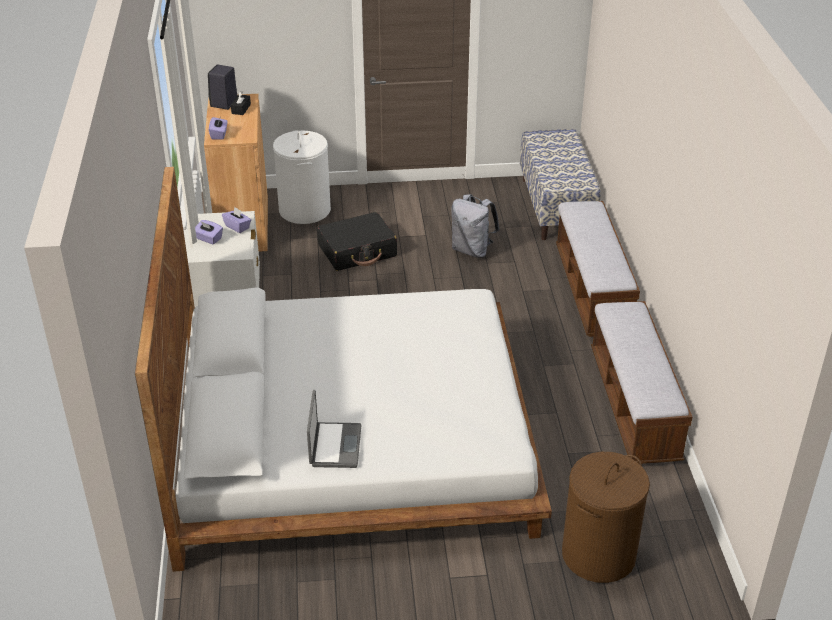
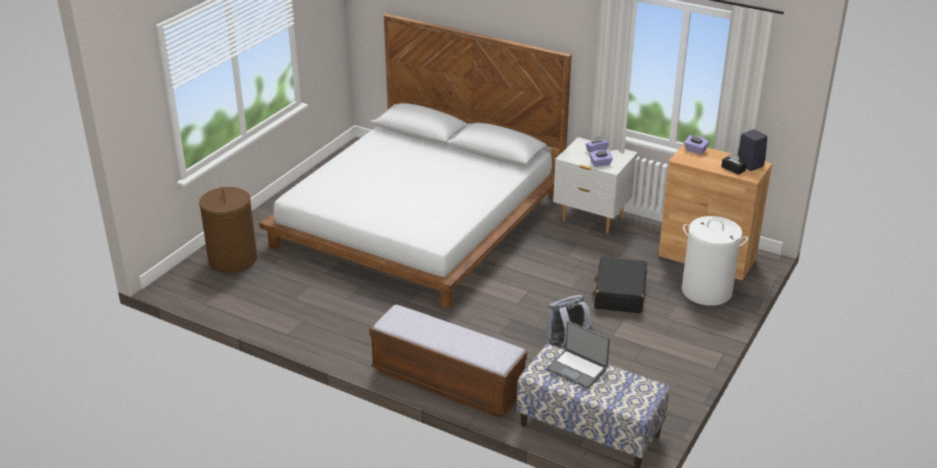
camera: 125 degrees right, 5 degrees down
(334, 446) = (370, 151): laptop -> laptop (577, 369)
(633, 405) = (311, 332): bench -> none

